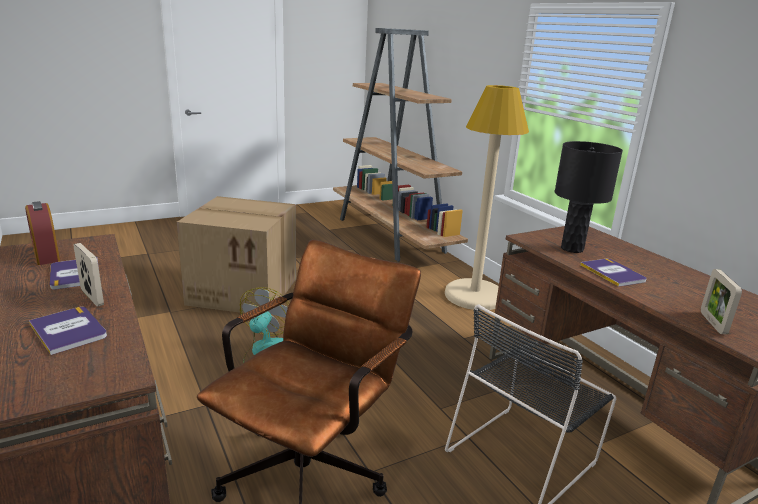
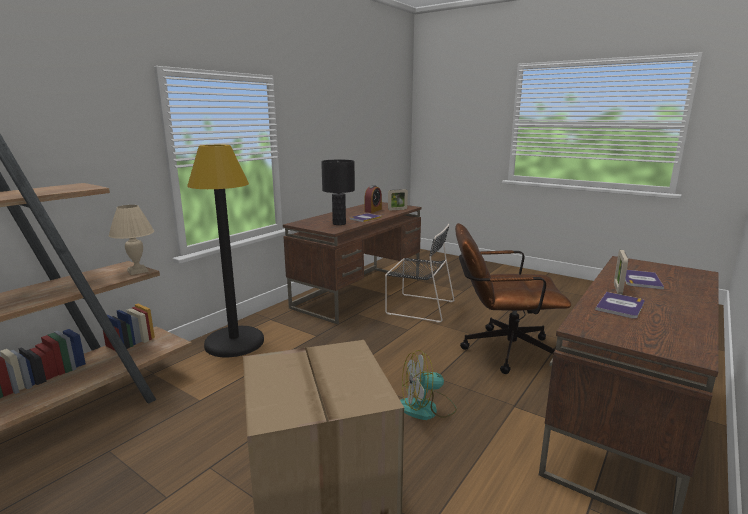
camera: 115 degrees left, 5 degrees down
(46, 255) = (637, 331): alarm clock -> alarm clock (373, 210)
(427, 170) = (137, 271): none -> beige table lamp
(474, 296) = (234, 343): beige floor lamp -> black floor lamp

